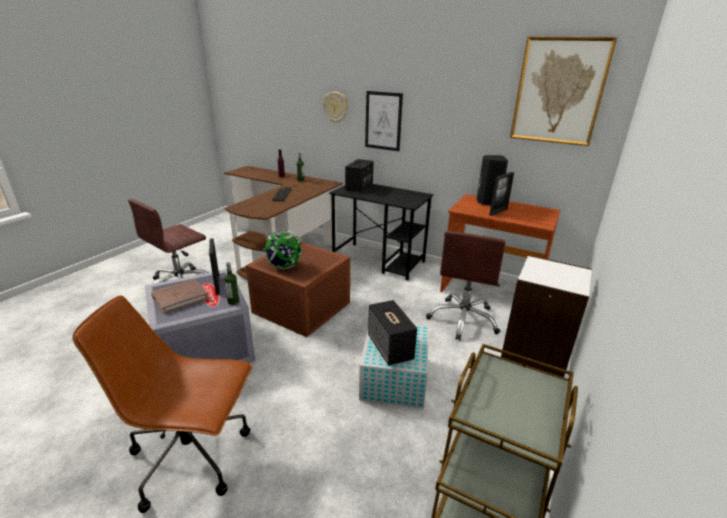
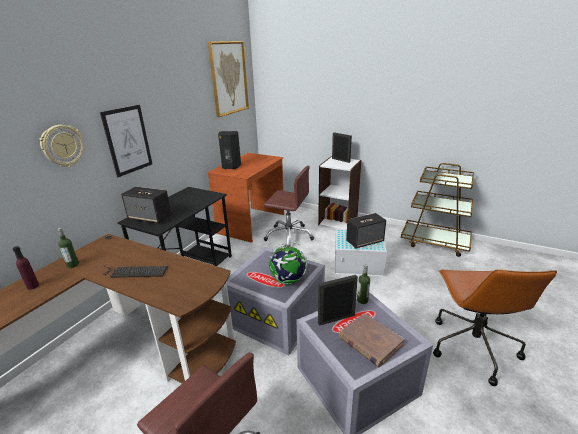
camera: 90 degrees left, 0 degrees up
(302, 308) = (278, 316): brown storage box -> grey storage box
(498, 212) = (251, 165): picture frame -> picture frame (340, 160)

